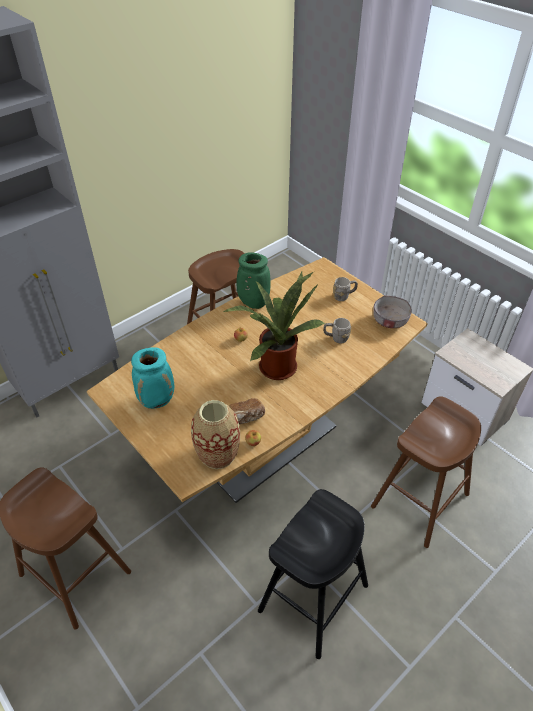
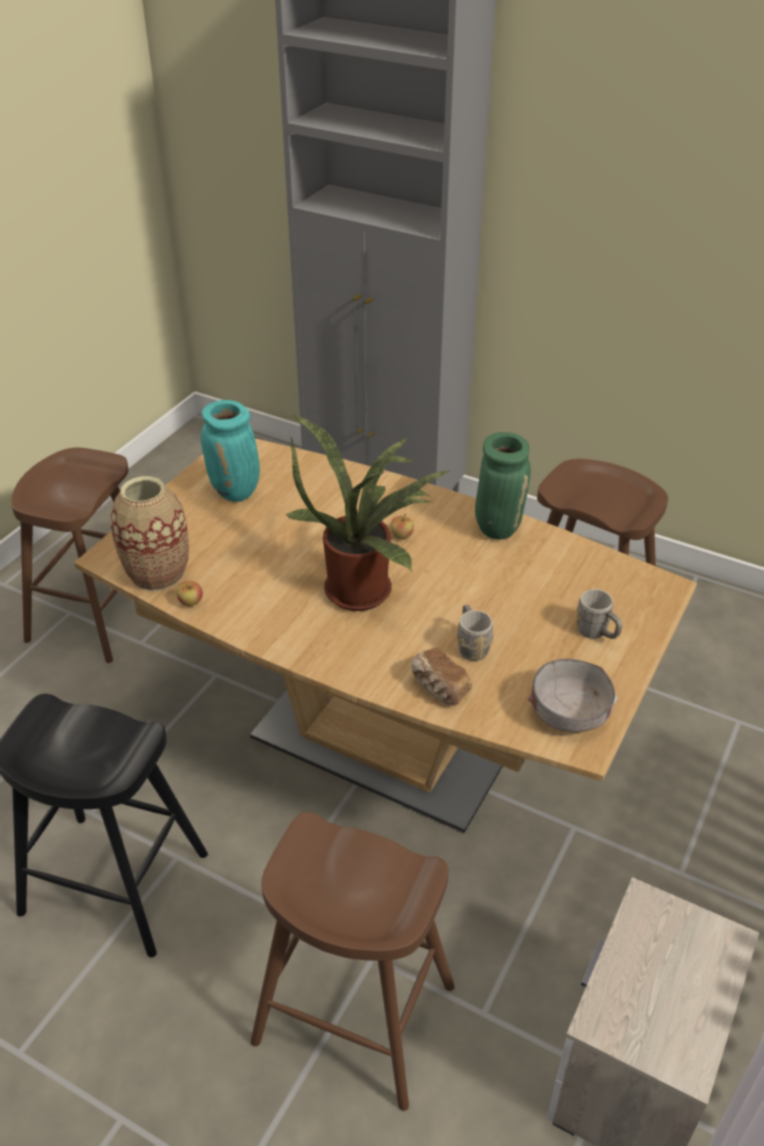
camera: 70 degrees right, 5 degrees down
(247, 417) = (237, 584): bread -> bread (438, 688)

